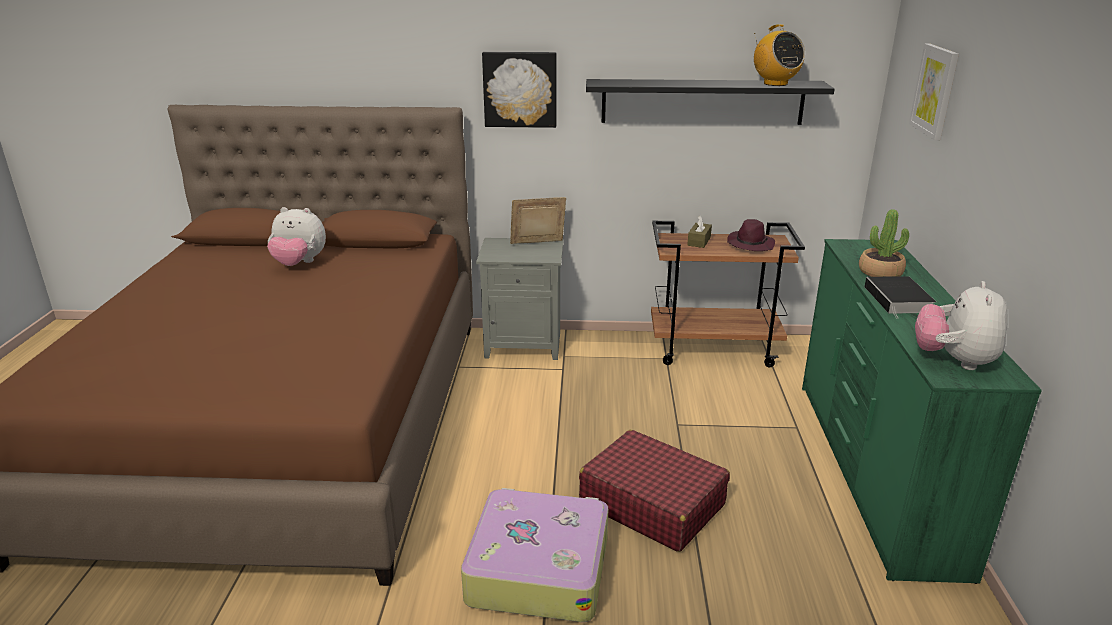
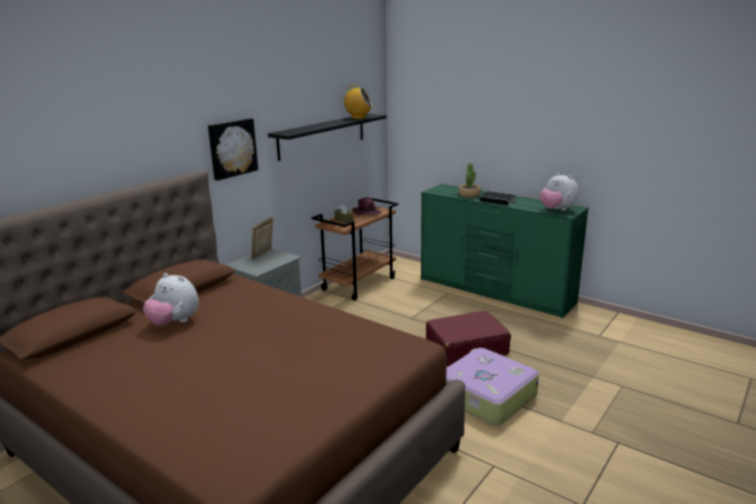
camera: 55 degrees left, 5 degrees down
(299, 264) = (174, 322): plush toy -> plush toy turned 75 degrees clockwise
(935, 91) = (445, 106): picture -> none

